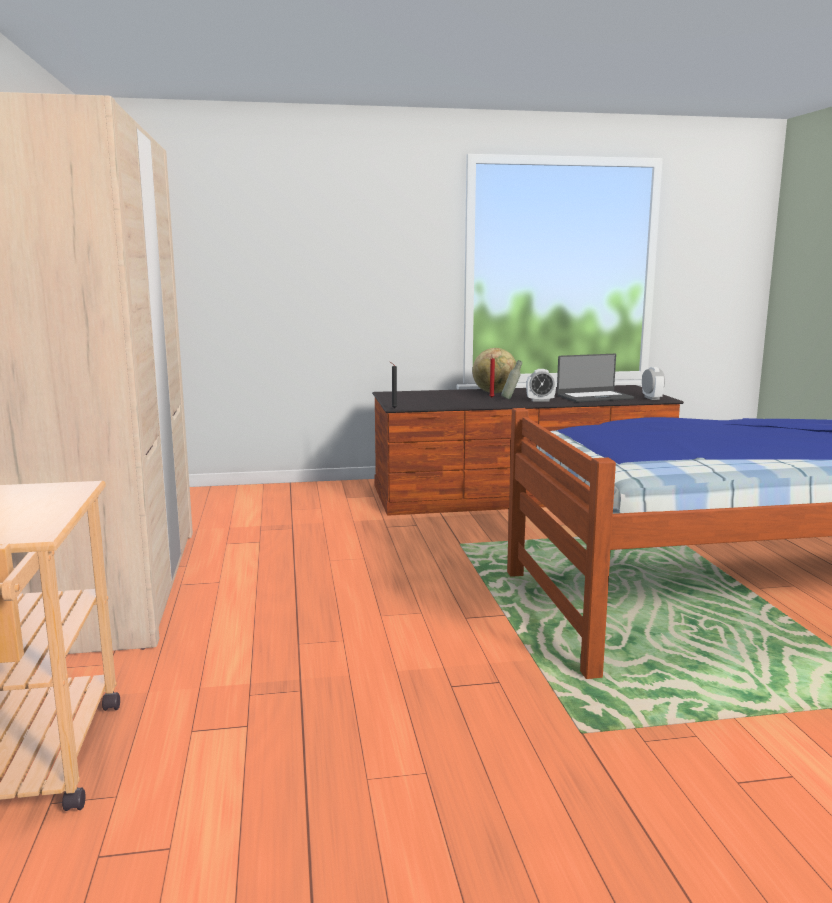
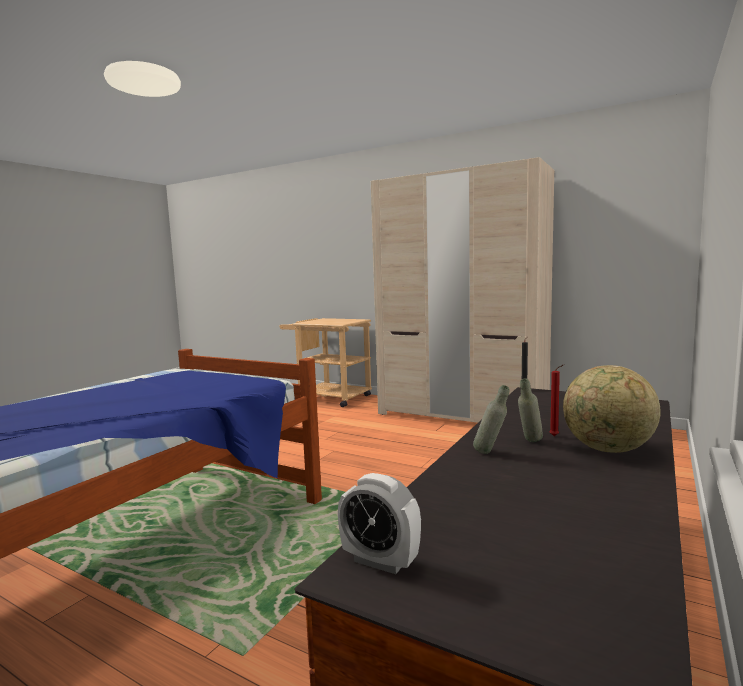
camera: 130 degrees right, 5 degrees down
(540, 400) = (491, 453): alarm clock -> grey bottle
(594, 397) = (473, 504): laptop -> none

